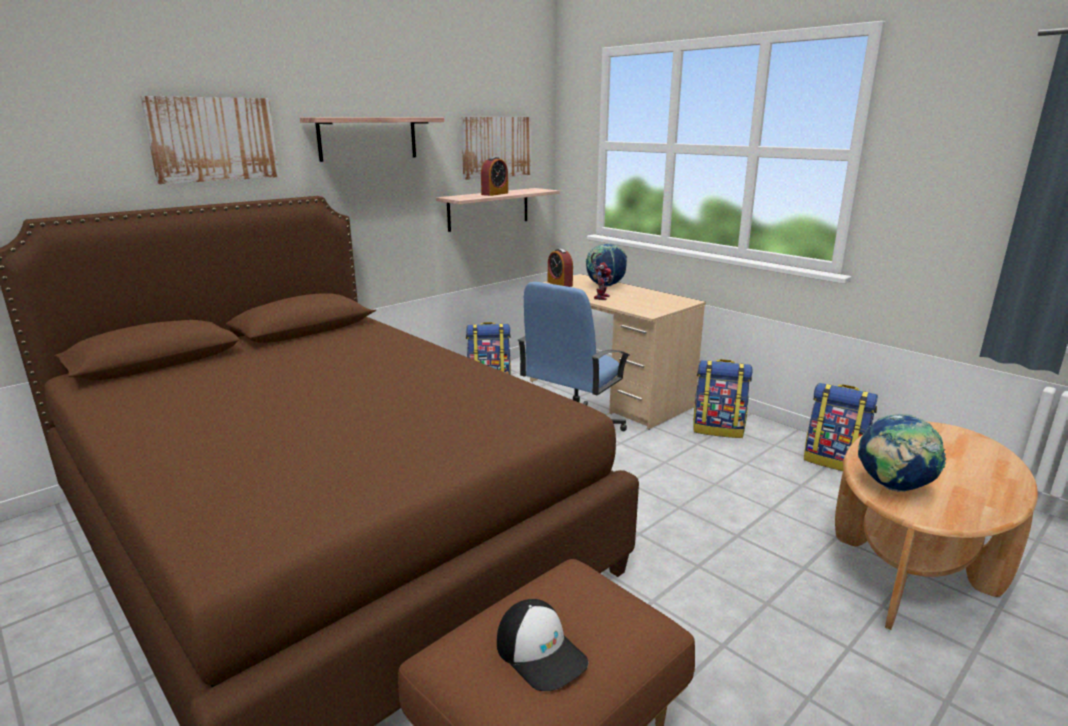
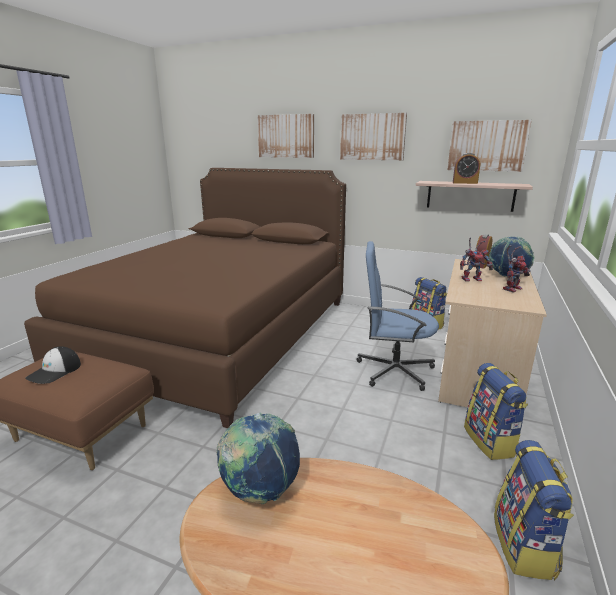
camera: 65 degrees right, 0 degrees up
(368, 138) = (372, 137): shelf -> picture
(639, 293) = (511, 288): none -> toy robot

